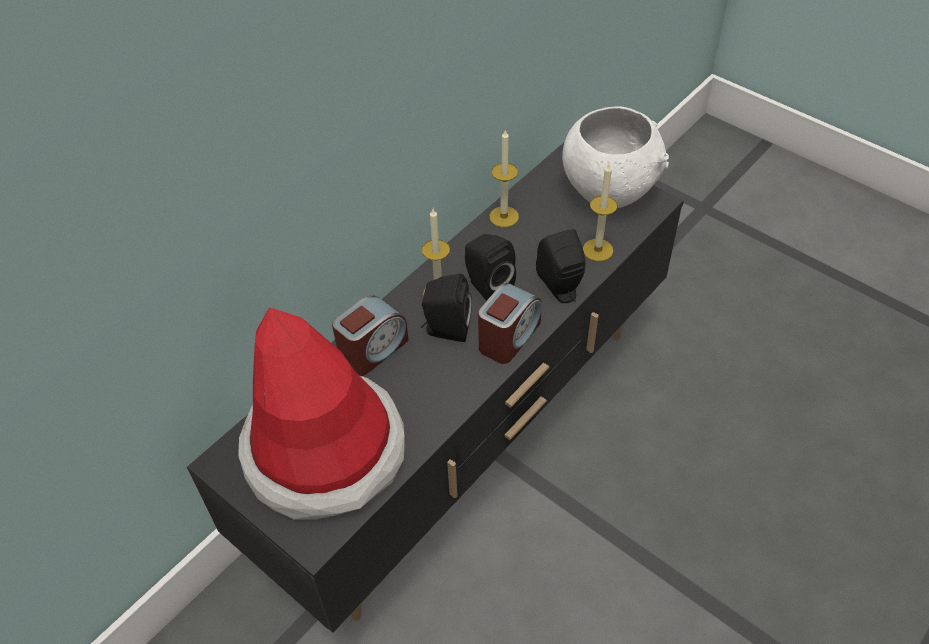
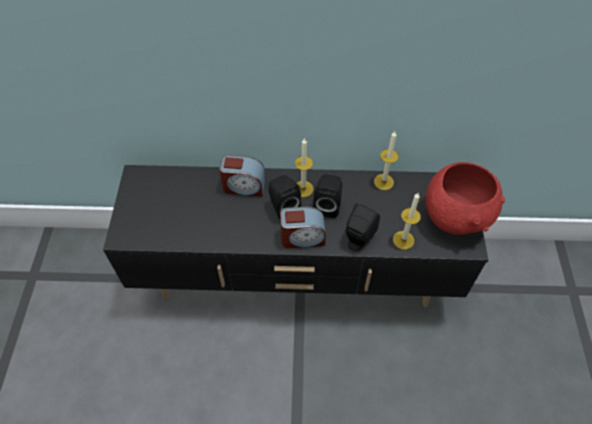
camera: 50 degrees right, 5 degrees up
(325, 450) = (171, 208): hat -> none
(609, 190) = (455, 217): white bowl -> red bowl

